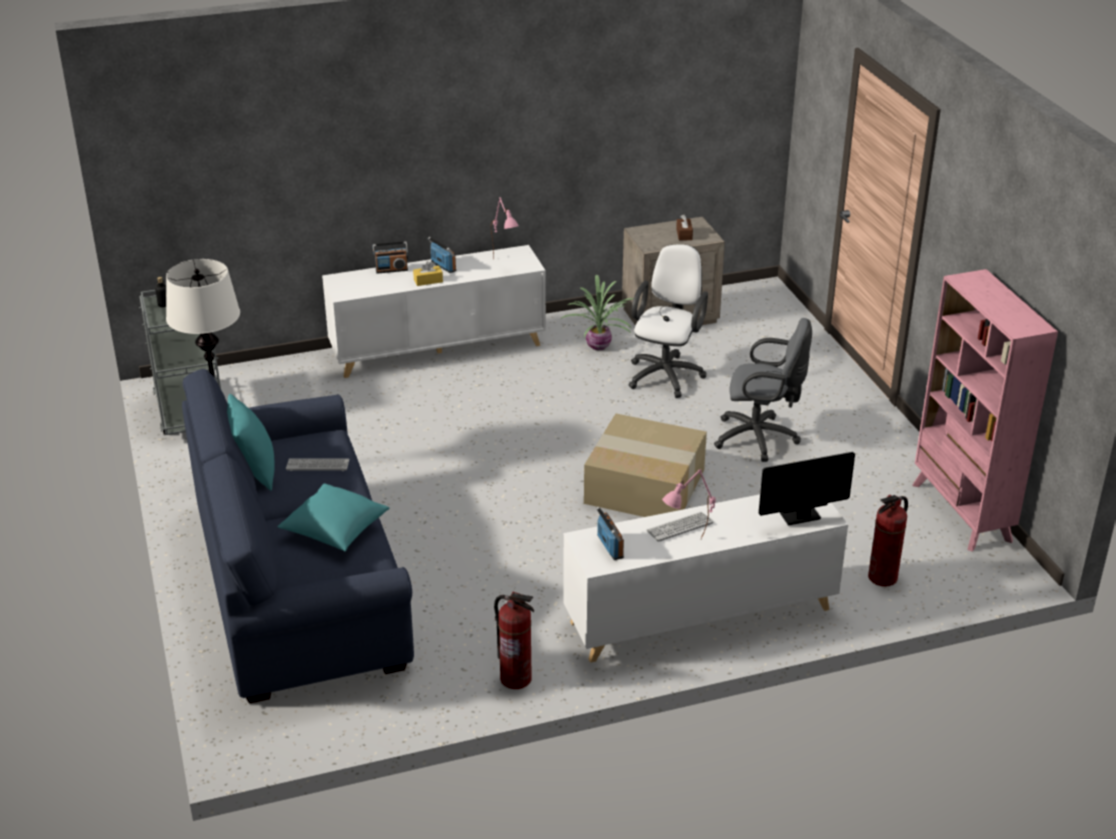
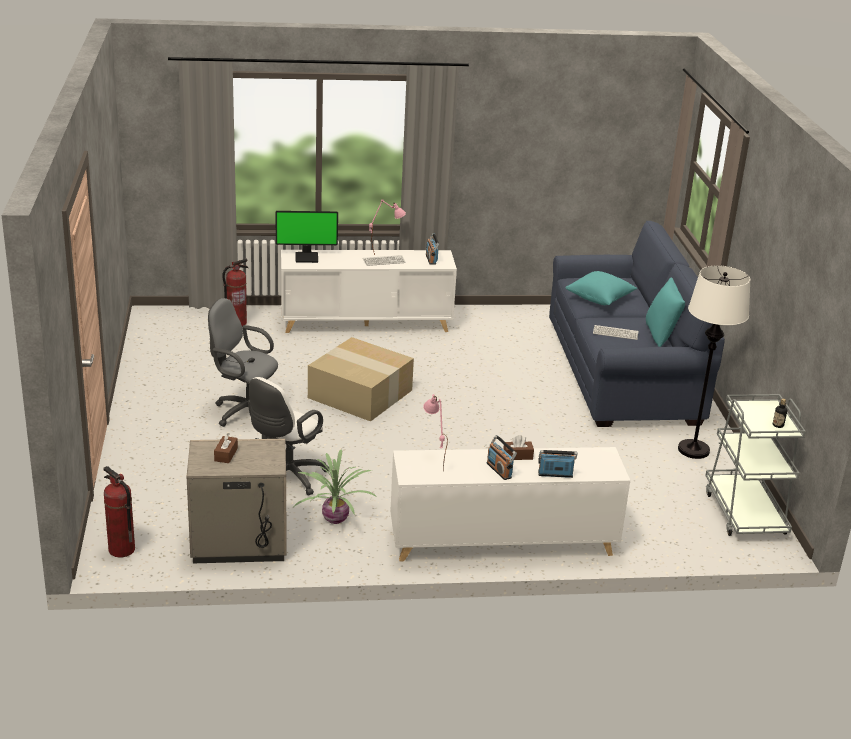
camera: 170 degrees left, 5 degrees down
(428, 281) = (518, 456): yellow tissue box -> brown tissue box
(515, 679) = (489, 314): fire extinguisher -> fire extinguisher (121, 550)
(961, 513) = (146, 345): pink bookcase -> none

